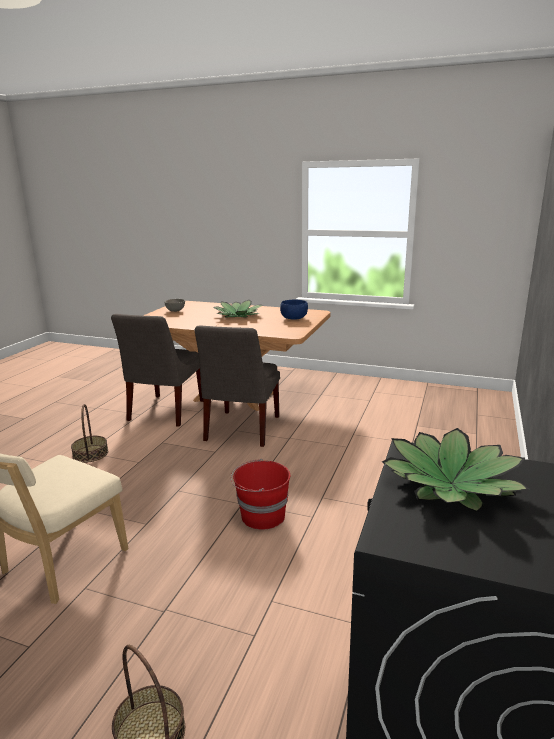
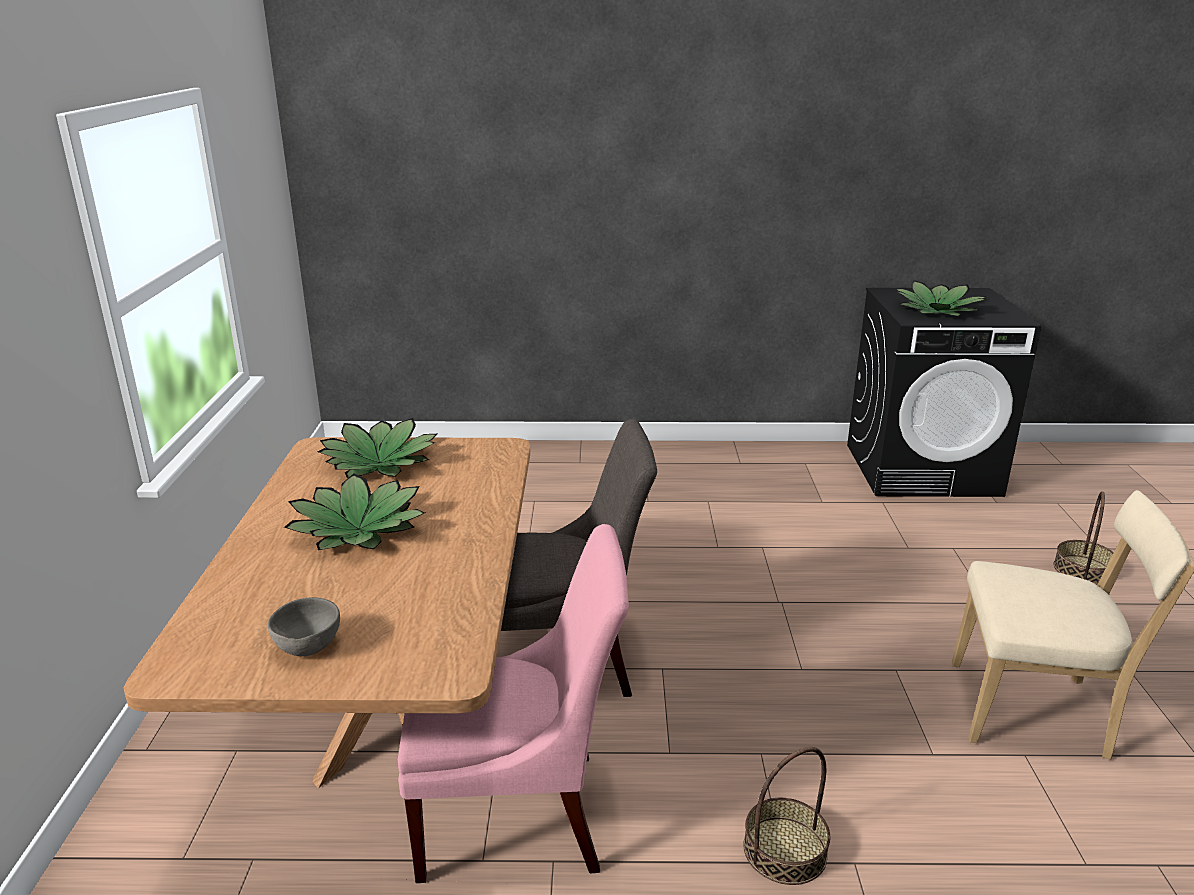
camera: 110 degrees left, 5 degrees up
(164, 411) = (520, 815): grey chair -> pink chair
(261, 516) = (792, 580): red bucket -> none
(293, 318) = (379, 463): blue bowl -> potted plant

